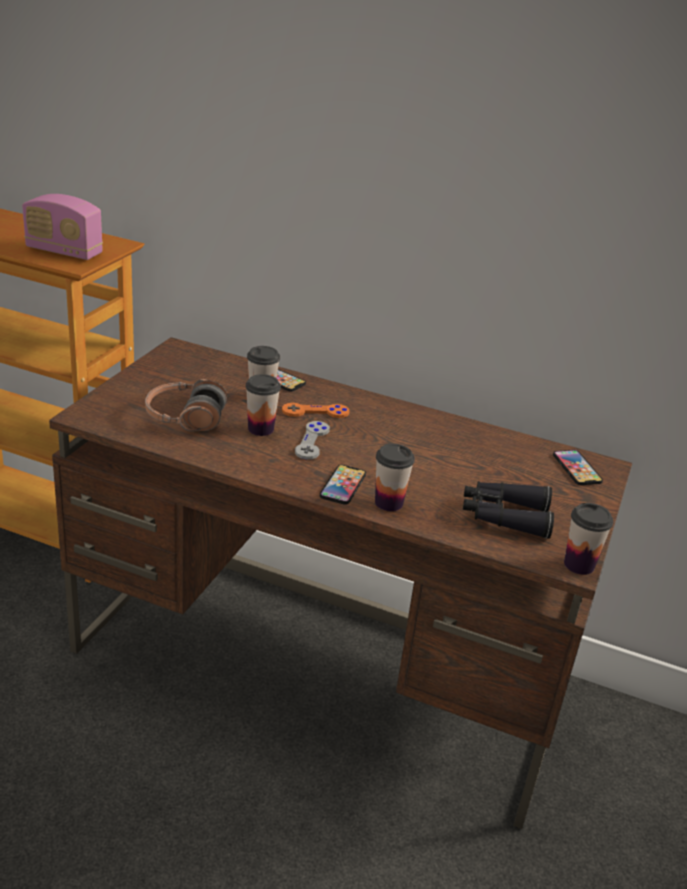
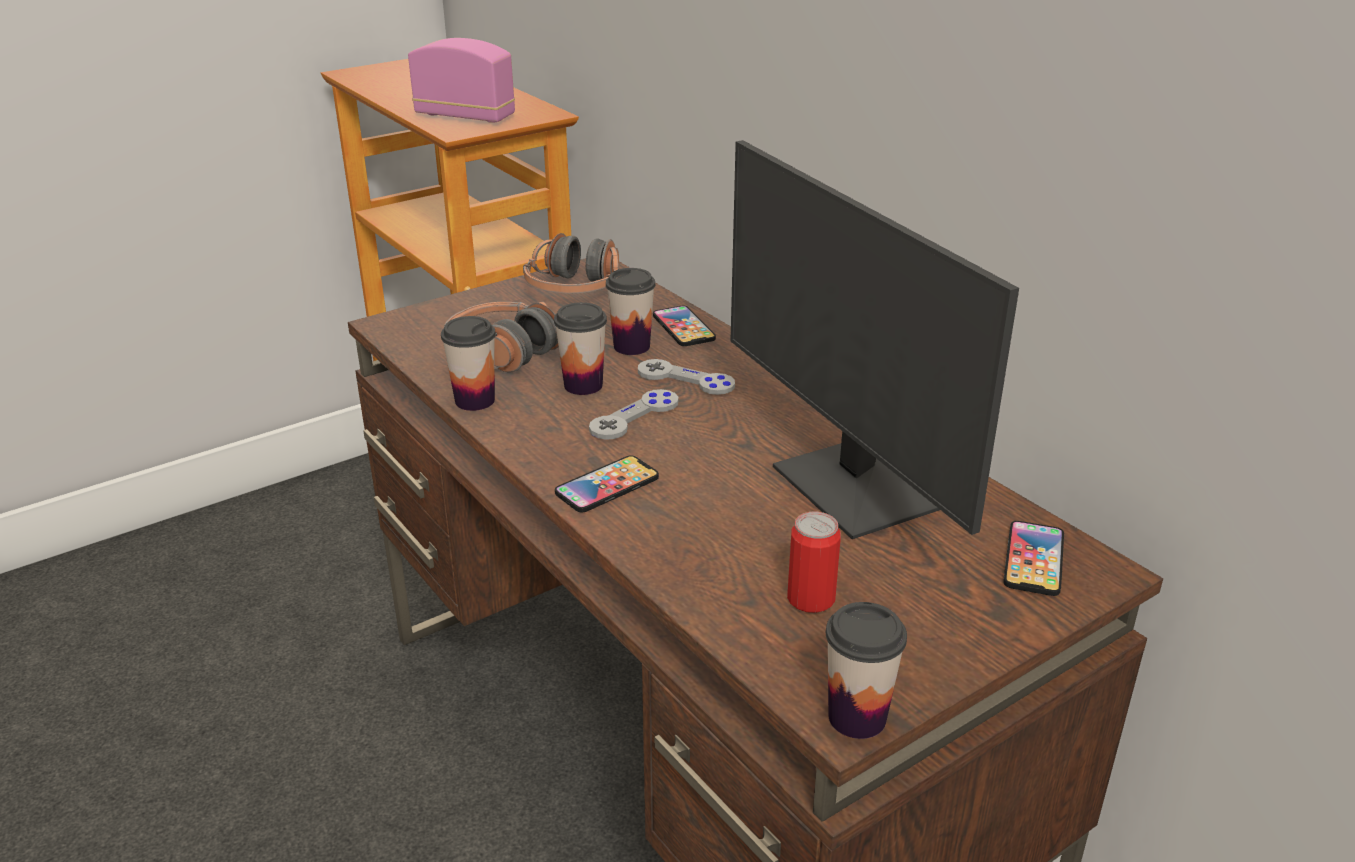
camera: 35 degrees right, 0 degrees up
(64, 252) = (465, 116): radio -> radio turned 150 degrees clockwise
(181, 366) = (574, 288): none -> headphones
(315, 412) = (685, 379): orange game controller -> grey game controller
(388, 503) = (646, 527): cup -> cup (475, 400)
(466, 454) = (854, 488): none -> monitor
(504, 516) = (810, 599): black binoculars -> can

